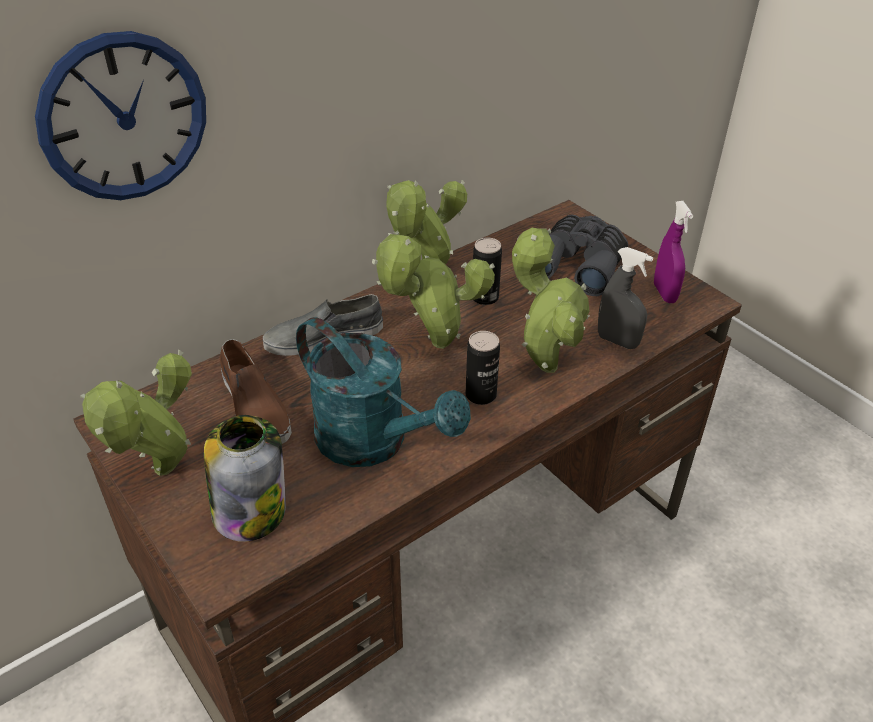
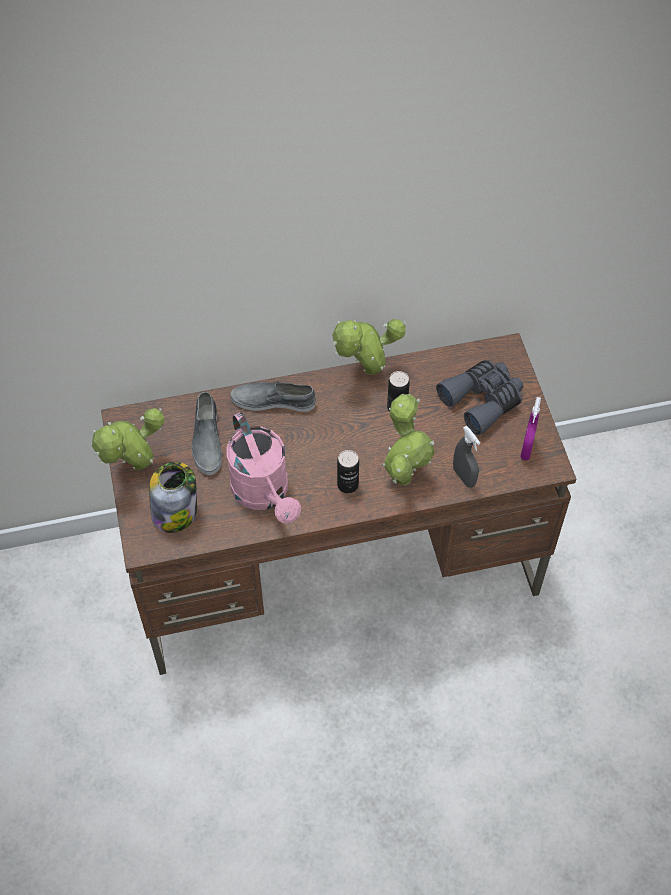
camera: 25 degrees right, 15 degrees up
(124, 118) = (159, 270): wall clock -> none
(254, 406) = (207, 440): brown shoe -> grey shoe
(374, 442) = (264, 494): turquoise watering can -> pink watering can
(434, 345) = (340, 434): potted plant -> none

